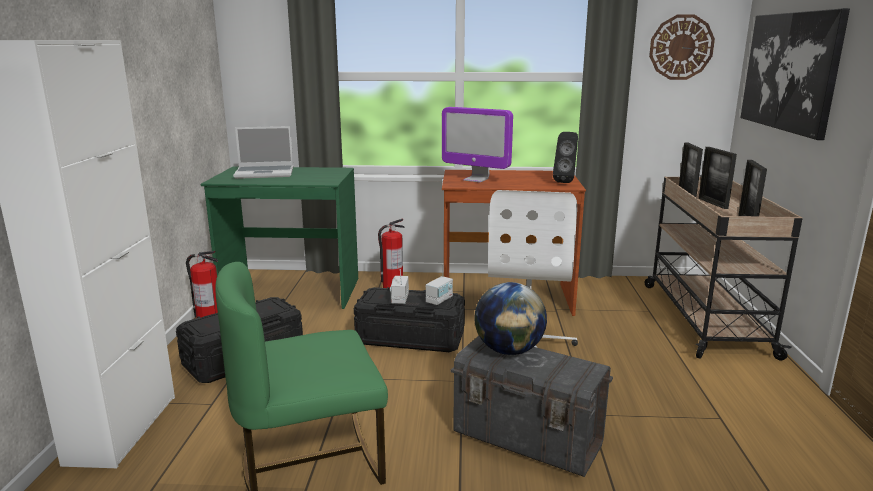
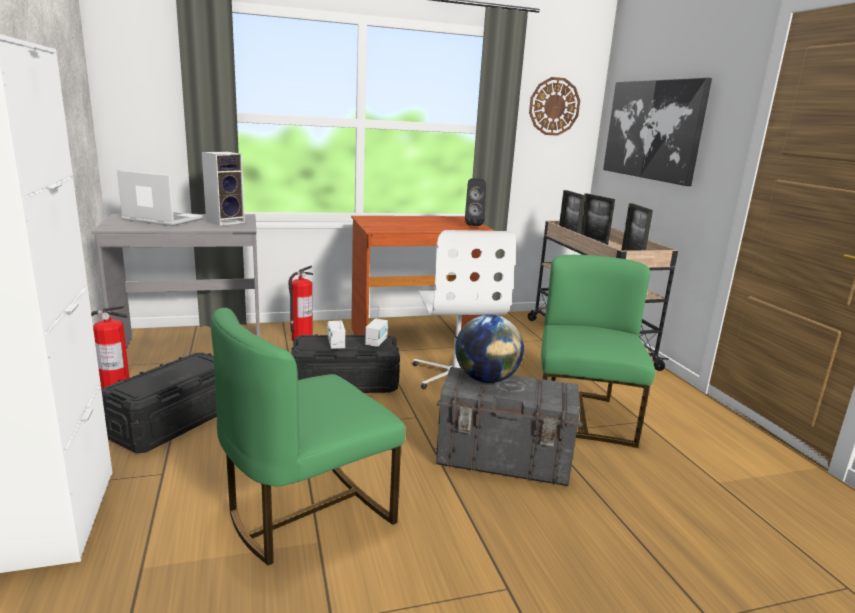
camera: 20 degrees left, 0 degrees up
(265, 173) = (161, 220): laptop -> laptop turned 135 degrees counterclockwise
(291, 292) = (192, 349): green desk -> grey desk
(319, 175) = (226, 221): none -> speaker
(476, 179) = (391, 224): monitor -> none
(647, 403) = (582, 416): none -> green chair

